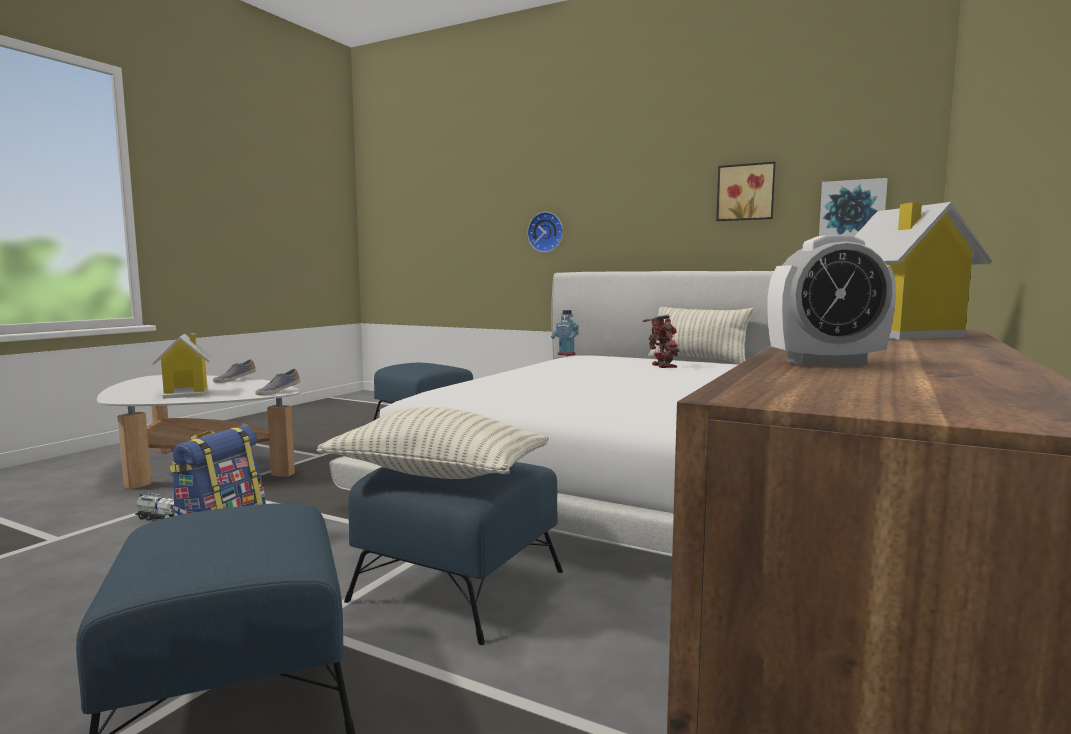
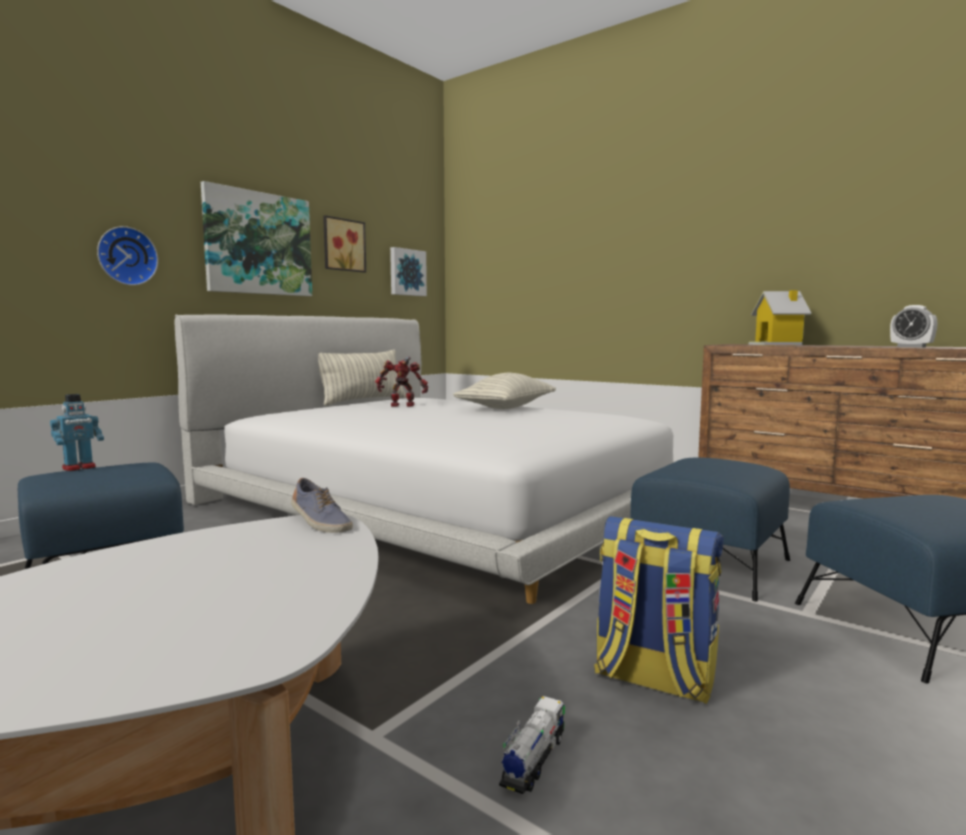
camera: 80 degrees left, 0 degrees up
(187, 393) = (244, 589): toy house -> none
(234, 379) = (80, 567): shoe -> none
(436, 474) = (738, 470): pillow -> pillow (506, 408)
(566, 354) = (260, 416): toy robot -> toy robot (79, 468)
(646, 207) = (258, 243): none -> picture
(826, 362) = (911, 347): alarm clock -> alarm clock turned 135 degrees clockwise

